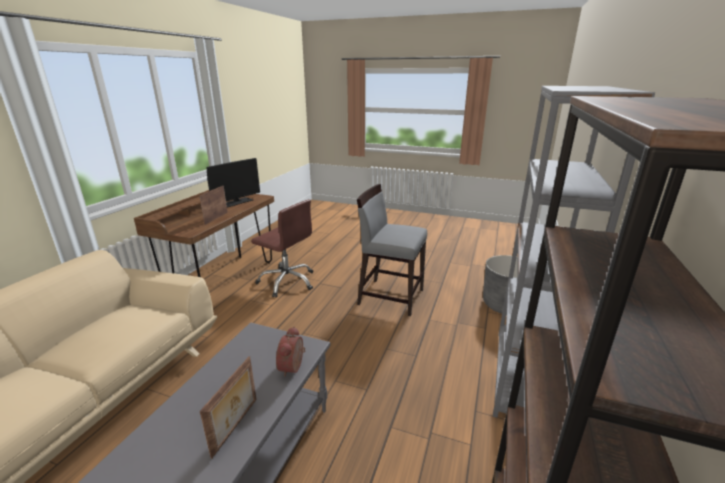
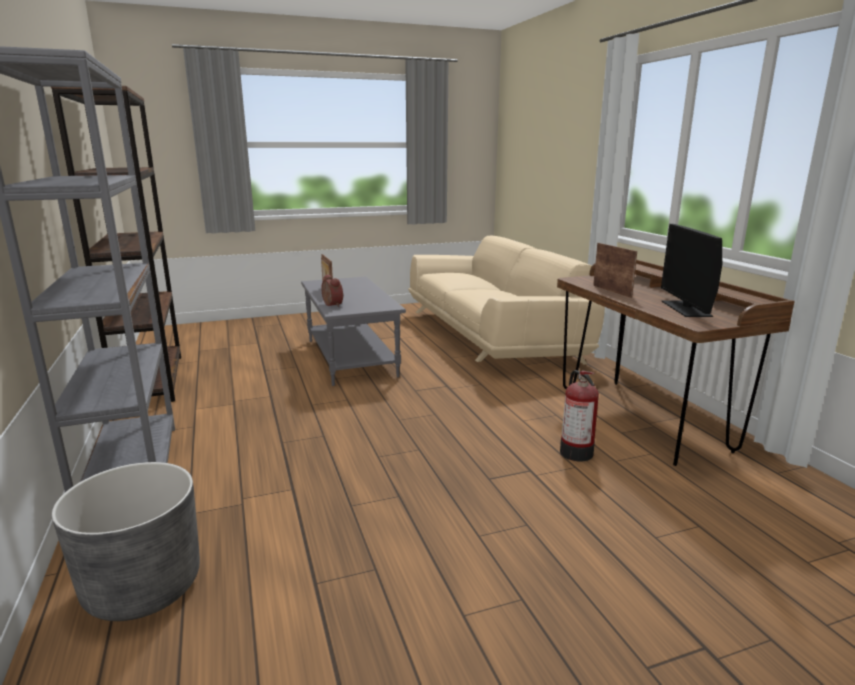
camera: 140 degrees right, 5 degrees down
(287, 281) = (575, 451): brown office chair -> fire extinguisher
(390, 296) = (390, 499): grey chair -> none

